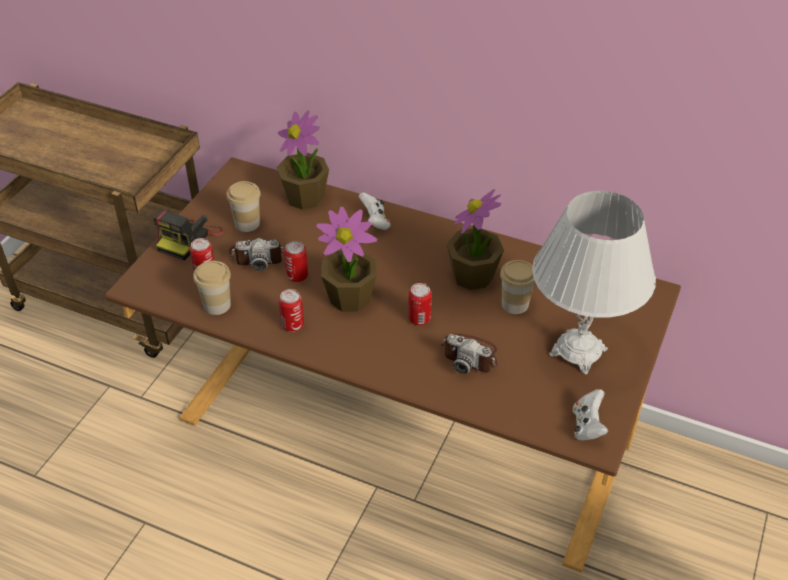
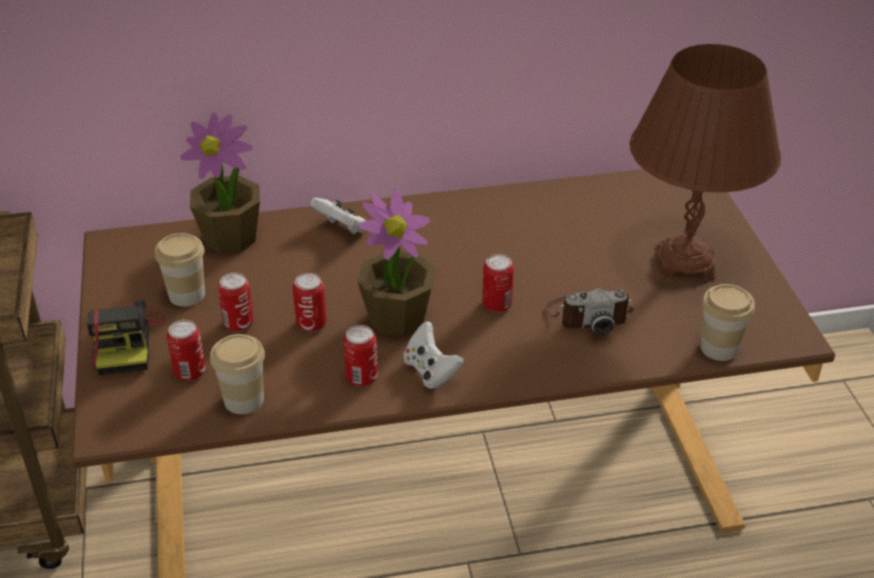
camera: 35 degrees left, 5 degrees down
(258, 256) = (238, 323): camera -> can
(473, 276) = (507, 238): potted plant -> none
(515, 304) = (578, 246): cup -> cup (719, 348)
(578, 352) = (685, 262): white table lamp -> brown table lamp
(587, 426) = (767, 325): white game controller -> white game controller (430, 371)

